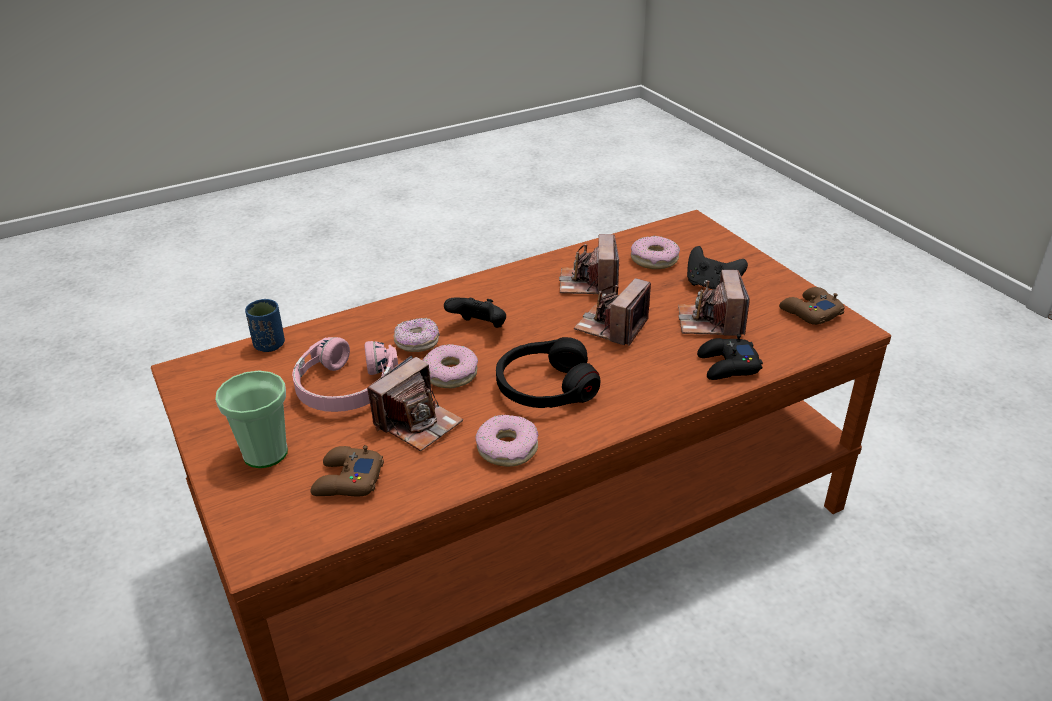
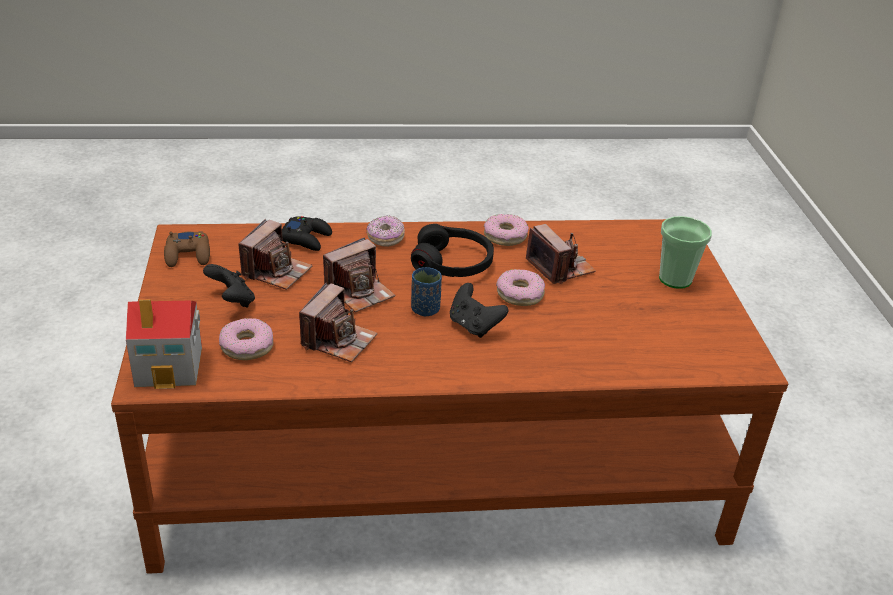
camera: 160 degrees left, 0 degrees up
(269, 345) = (674, 368): blue cup -> blue cup (425, 310)
(345, 387) = (609, 308): pink headphones -> none
(347, 480) = (618, 248): brown game controller -> none
(417, 344) = (536, 327): donut -> donut (385, 238)
(417, 423) = (560, 267): camera -> camera turned 90 degrees clockwise
(690, 234) = (170, 366): none -> toy house

